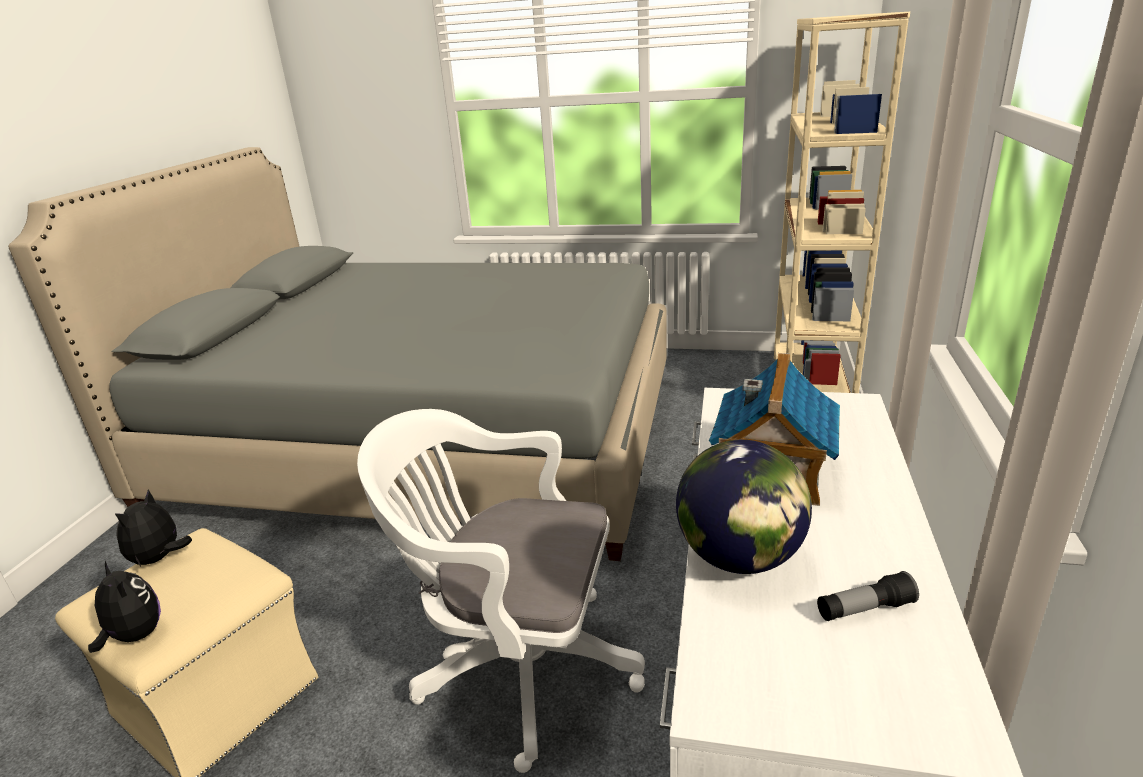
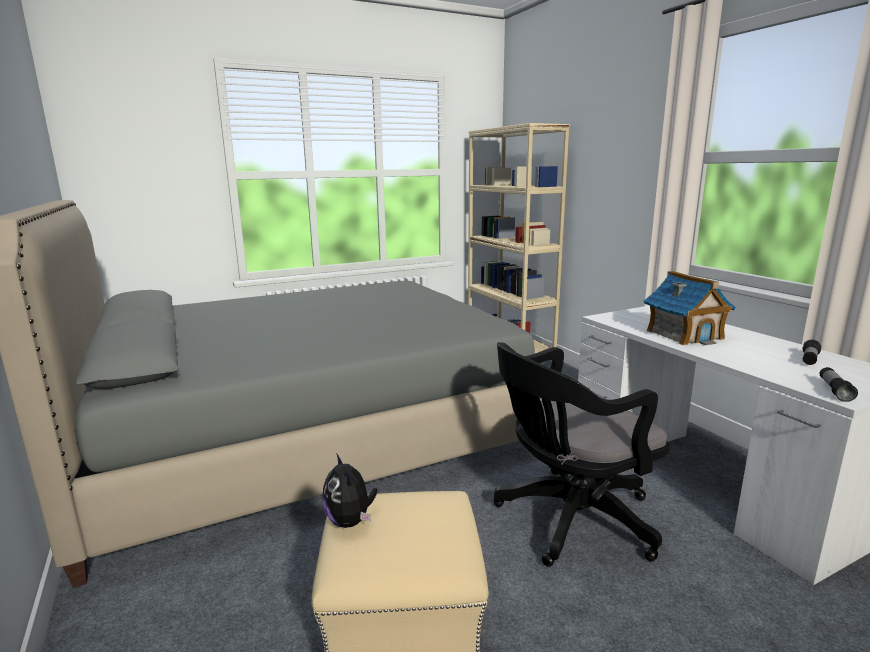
camera: 40 degrees left, 10 degrees down
(134, 636) = (438, 563): plush toy -> none
(516, 665) = (569, 520): white office chair -> black office chair
(735, 686) = (834, 391): none -> flashlight
(739, 558) = (742, 360): globe -> none

